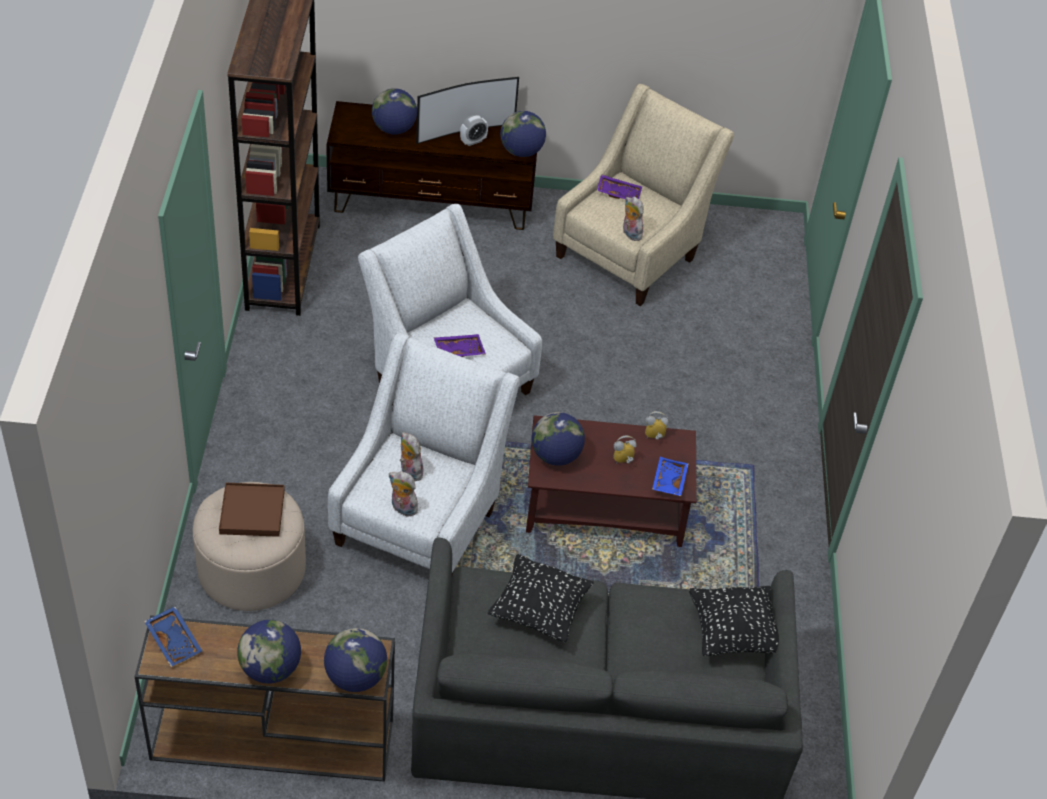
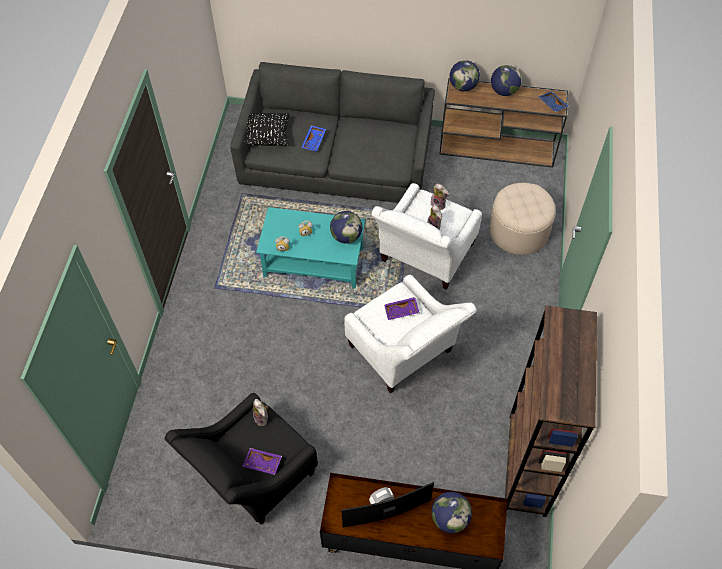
camera: 170 degrees left, 10 degrees up
(252, 512) = (523, 207): brown tray -> none
(521, 152) = (340, 488): globe -> none
(539, 611) = (367, 151): black pillow -> none
(603, 508) = (314, 262): brown coffee table -> turquoise coffee table
(631, 253) = (252, 477): beige armchair -> black armchair
(668, 481) = (281, 219): blue tray -> blue tray (314, 141)

